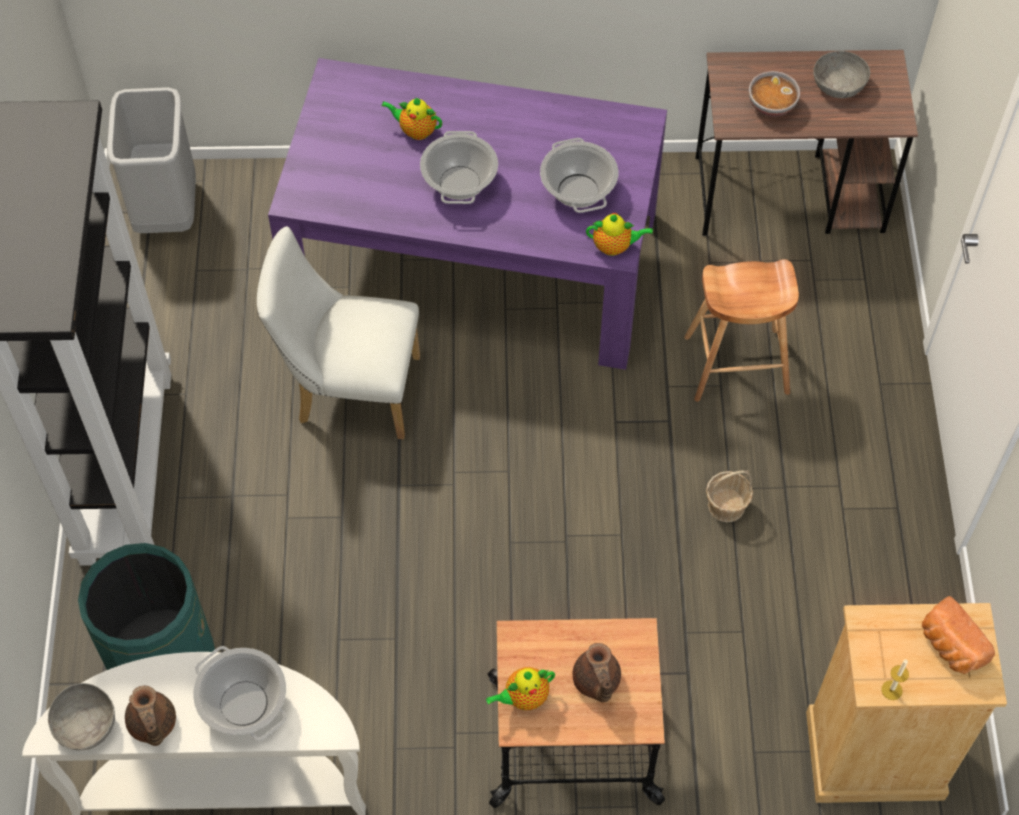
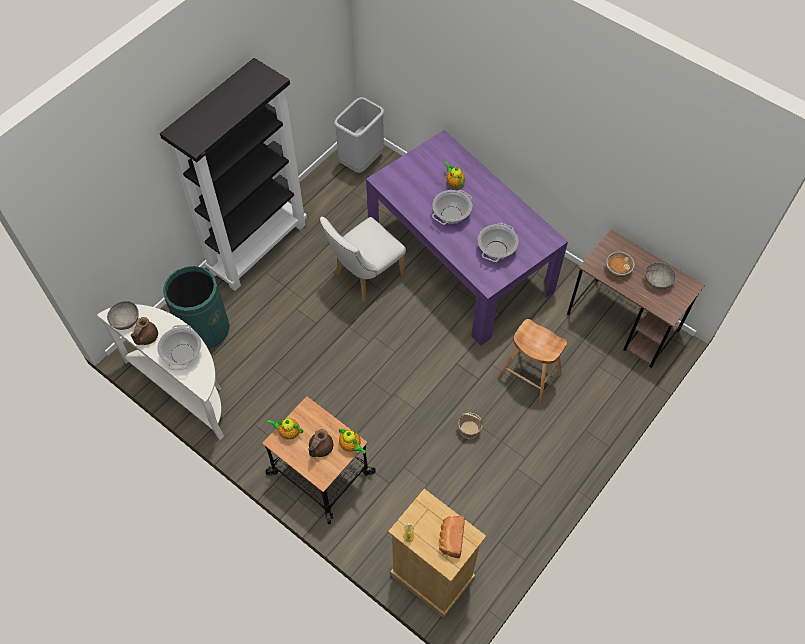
camera: 40 degrees right, 0 degrees up
(349, 390) = (364, 276): white chair -> white chair turned 90 degrees counterclockwise
(614, 246) = (489, 282): teapot -> teapot (351, 445)

